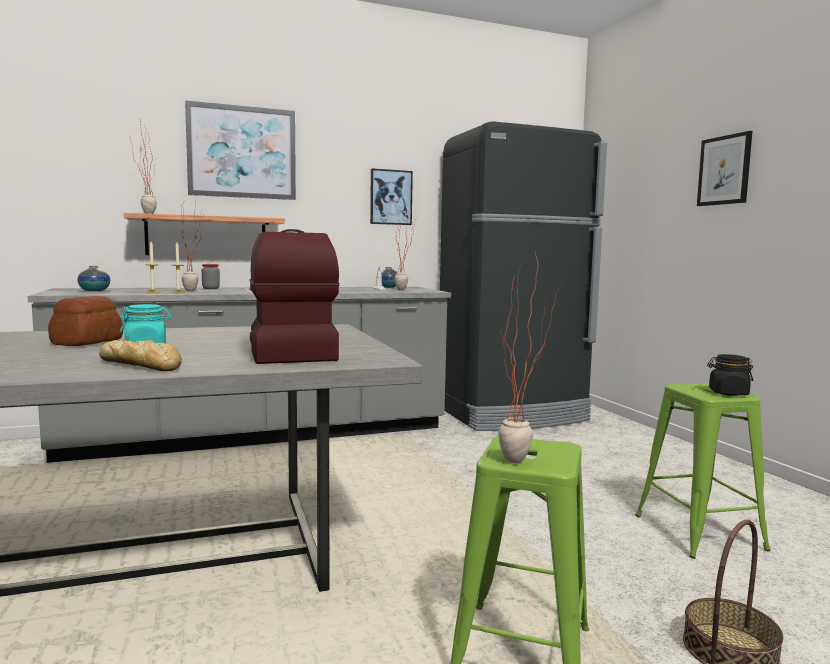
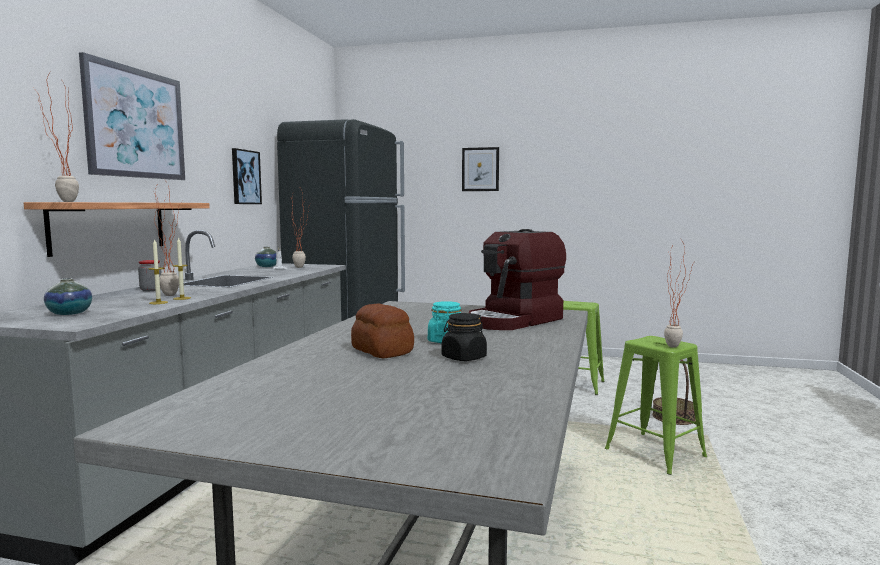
camera: 55 degrees left, 0 degrees up
(141, 365) = (533, 346): bread -> none
(289, 352) = (515, 321): coffee machine -> coffee machine turned 60 degrees counterclockwise
(728, 393) = (585, 303): black jar -> black jar (463, 358)

